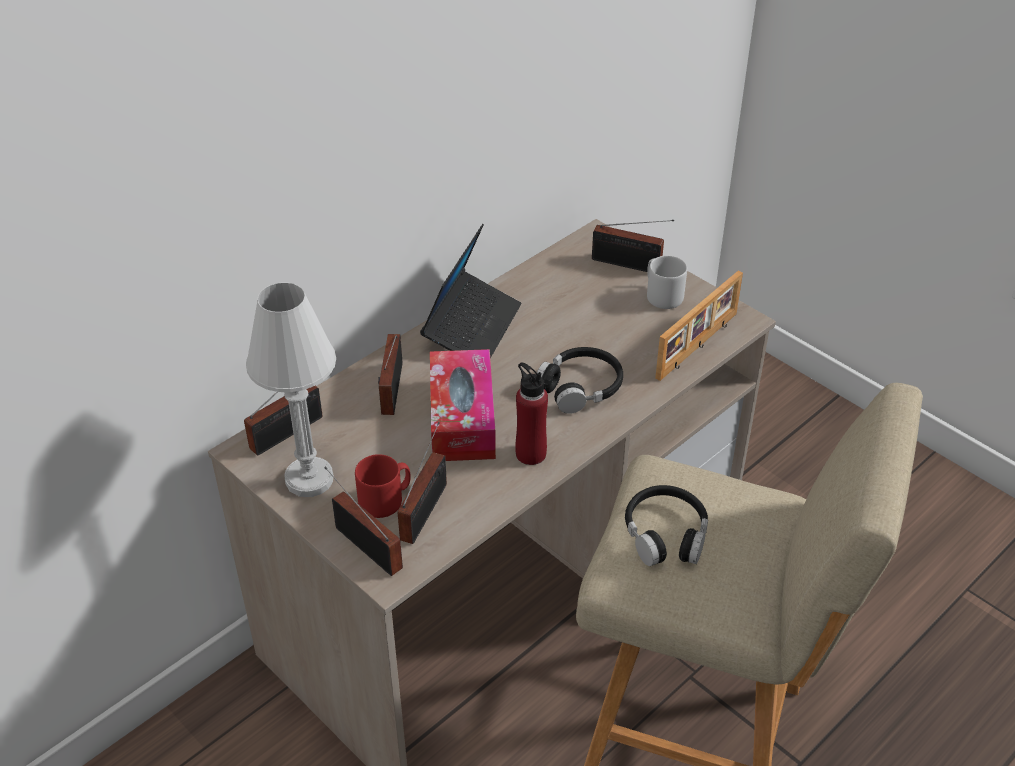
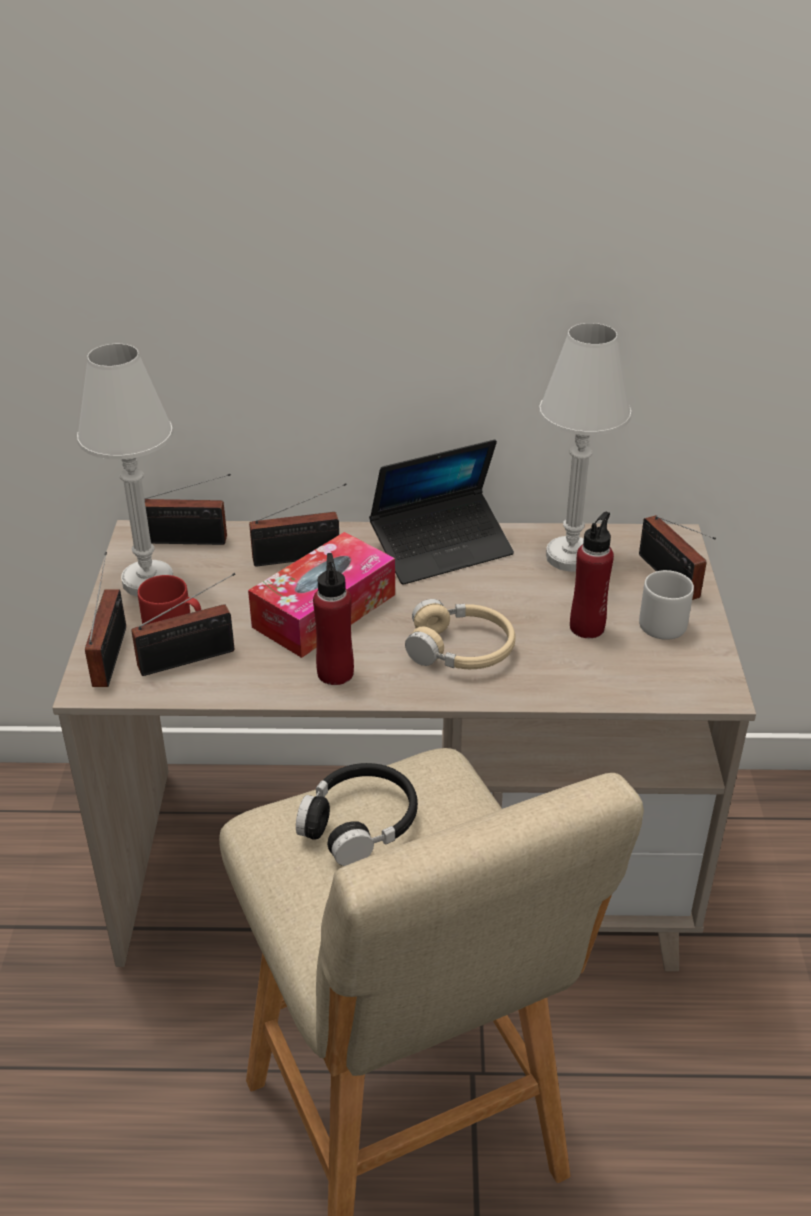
camera: 45 degrees right, 5 degrees down
(390, 391) = (301, 557): radio -> radio turned 150 degrees counterclockwise
(556, 285) = (570, 557): none -> white table lamp
(580, 387) = (461, 649): black headphones -> beige headphones
(628, 326) = (587, 627): none -> red bottle
(698, 346) = (632, 685): picture frame -> none

